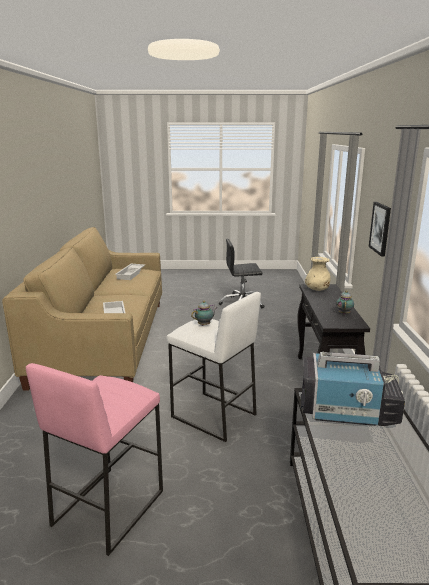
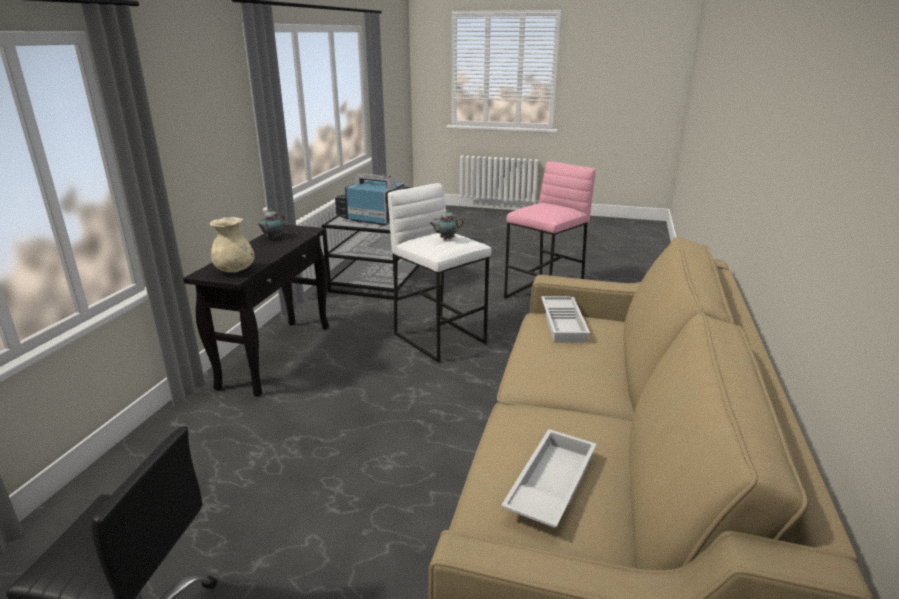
camera: 165 degrees left, 5 degrees up
(380, 228) = (200, 139): picture -> none

